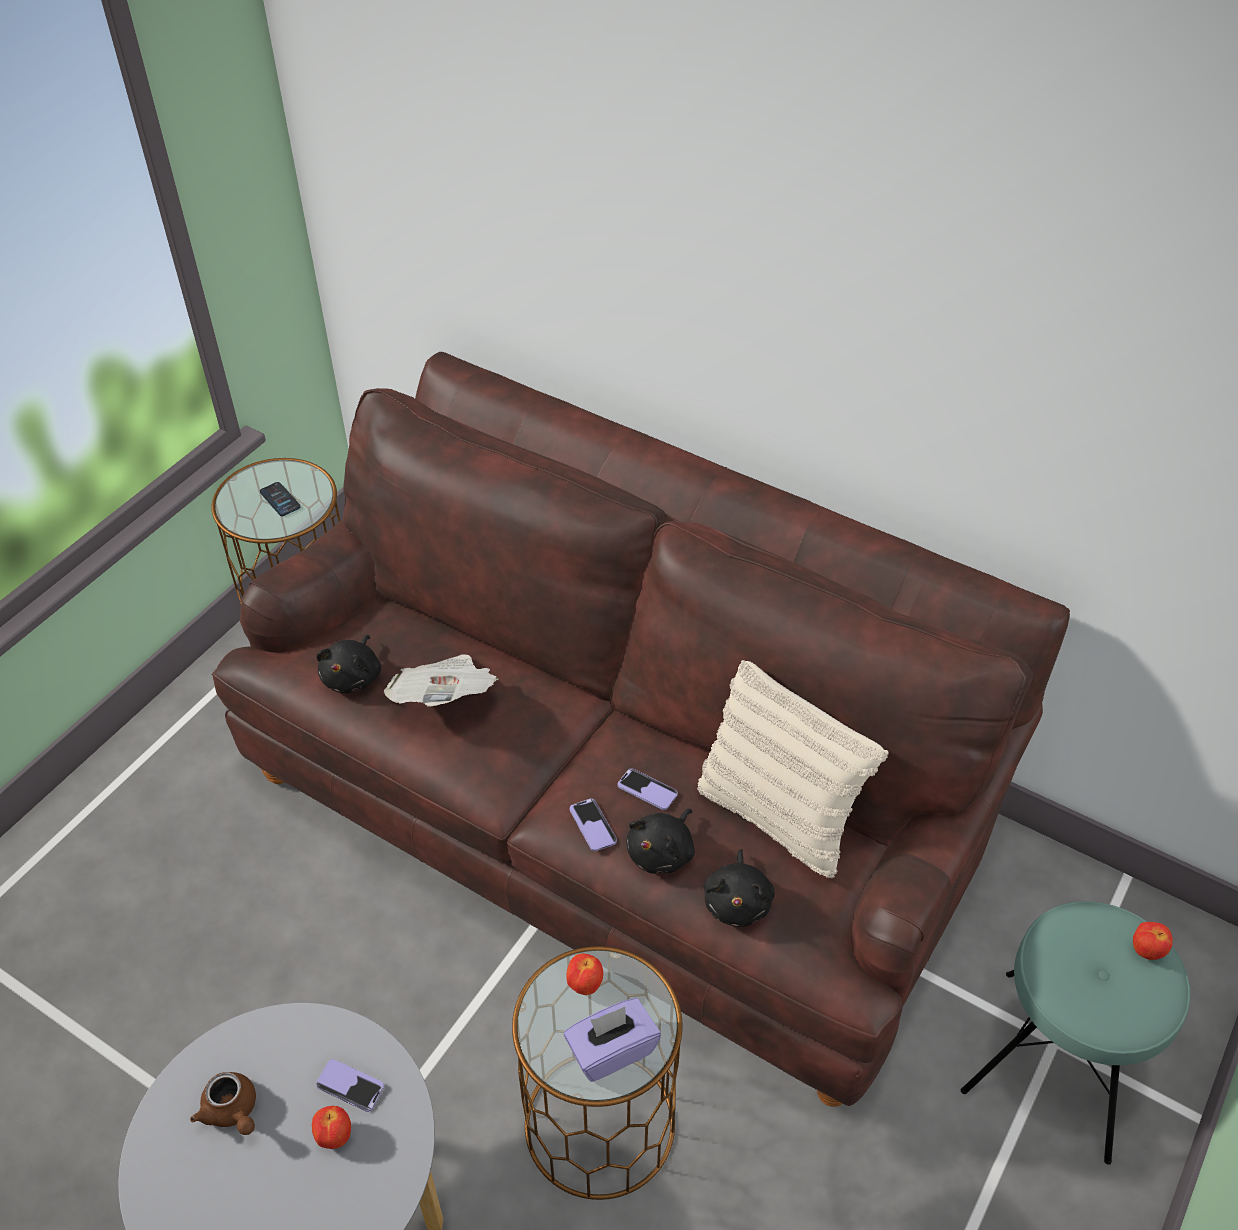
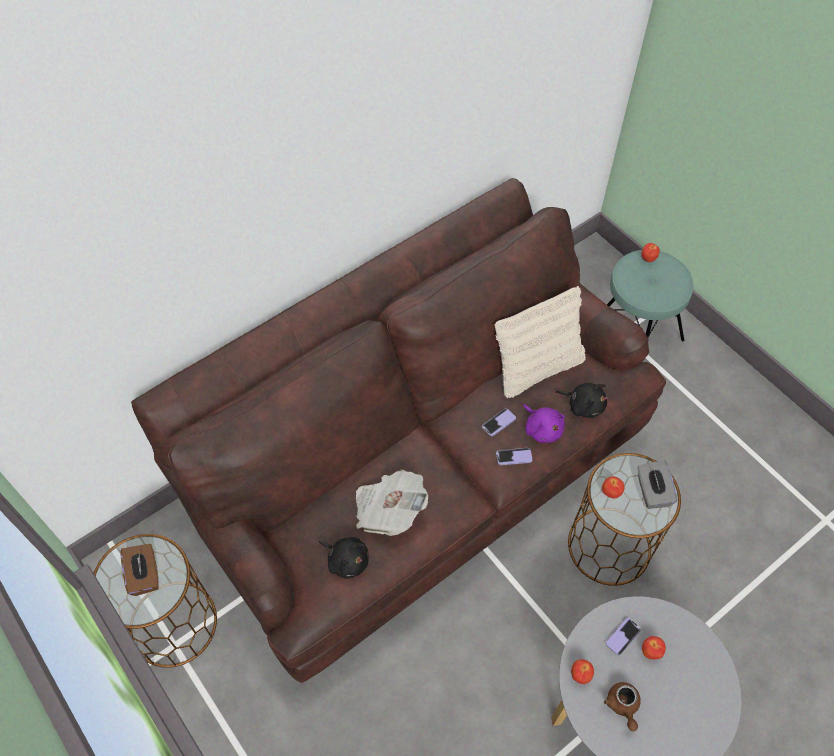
camera: 70 degrees left, 10 degrees up
(232, 1111) = (622, 706): brown teapot -> brown teapot turned 105 degrees clockwise
(272, 1035) = (580, 674): none -> apple
(280, 500) = (145, 575): phone -> brown tissue box
(611, 1050) = (652, 492): purple tissue box -> grey tissue box
(662, 852) = (542, 429): black plush toy -> purple plush toy

